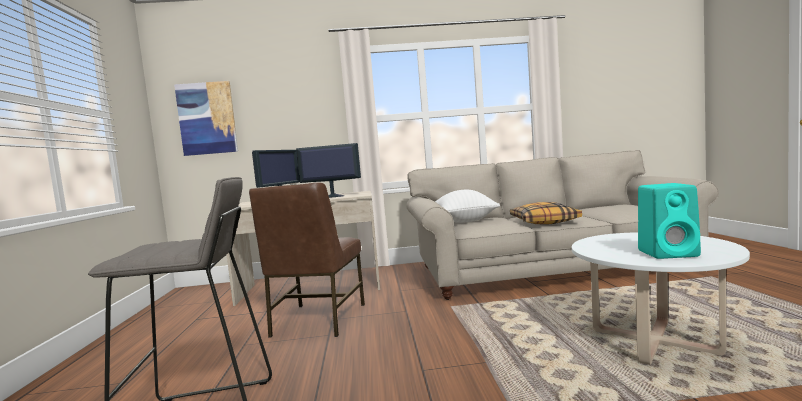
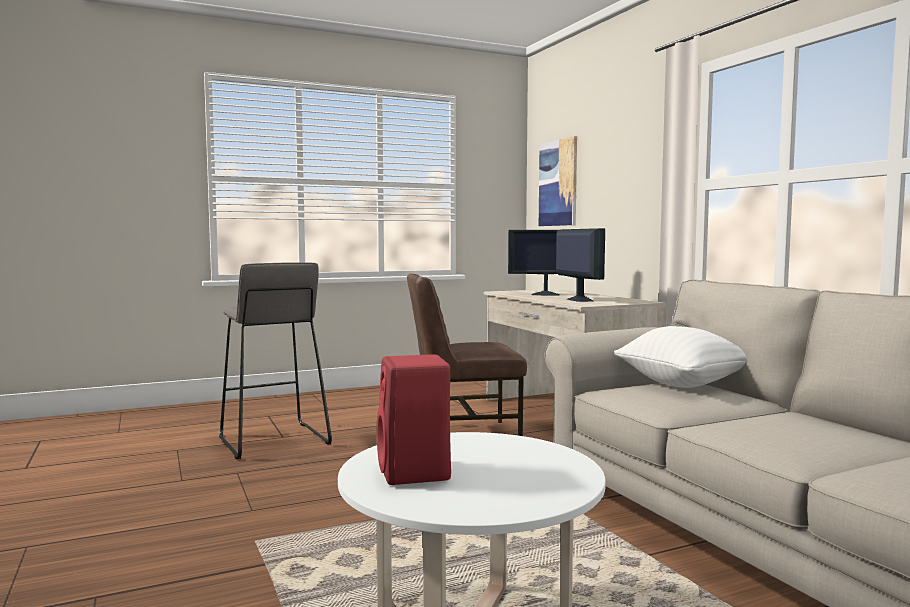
camera: 70 degrees right, 0 degrees up
(544, 221) = (739, 427): pillow -> none
(669, 253) = (415, 473): turquoise speaker -> red speaker

